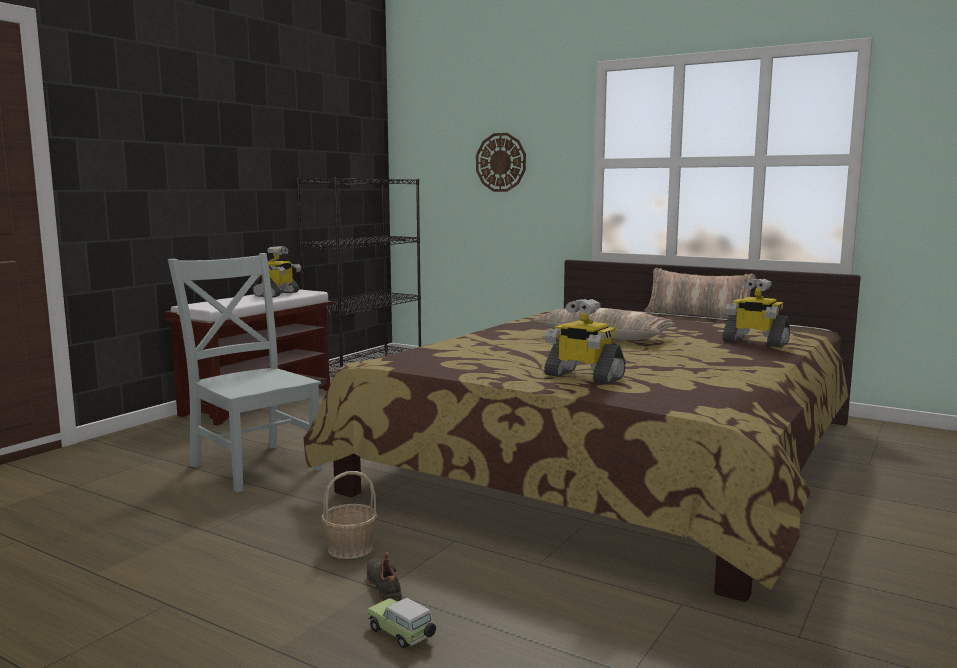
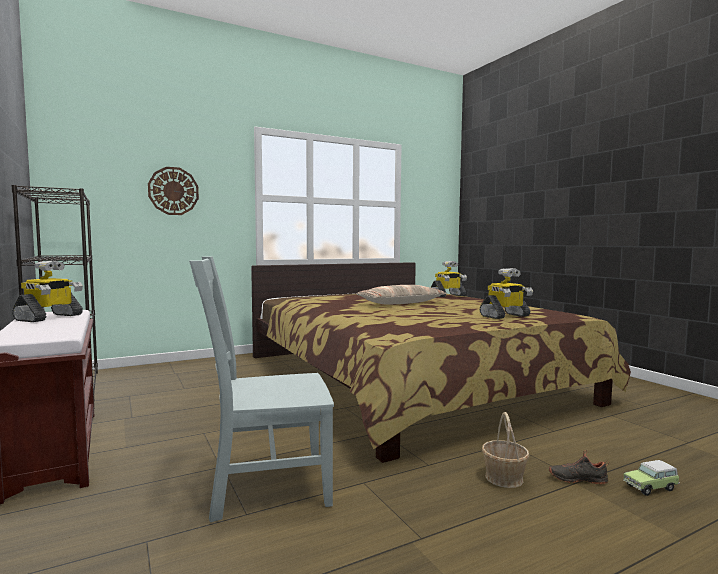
camera: 60 degrees left, 5 degrees down
(277, 294) = (49, 318): toy robot -> toy robot turned 60 degrees clockwise
(697, 316) = (348, 293): pillow -> none

